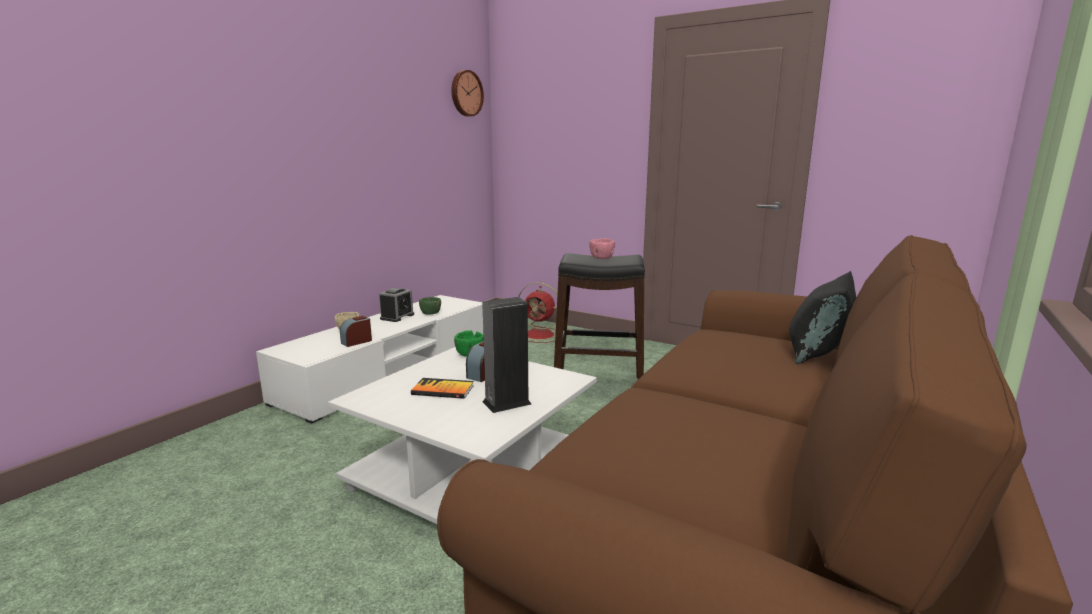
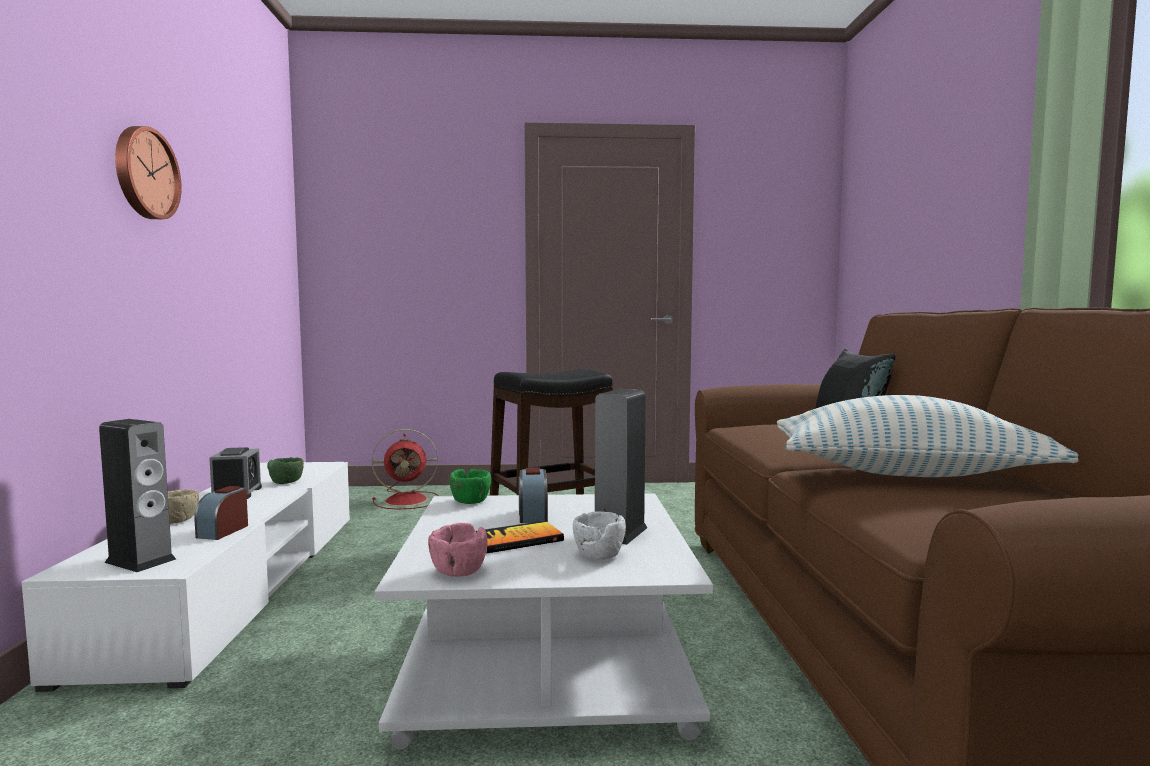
camera: 35 degrees left, 10 degrees down
(304, 351) = (140, 560): none -> speaker
(464, 415) = (599, 554): none -> white bowl
(465, 93) = (274, 181): wall clock -> wall clock (144, 173)
(601, 258) = (551, 372): pink bowl -> pink bowl (458, 571)
(694, 418) = (904, 473): none -> pillow

